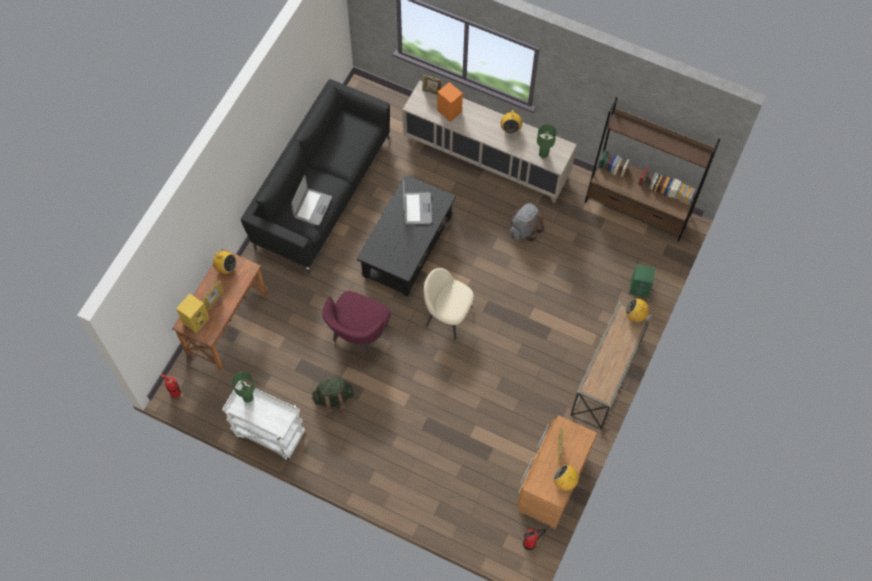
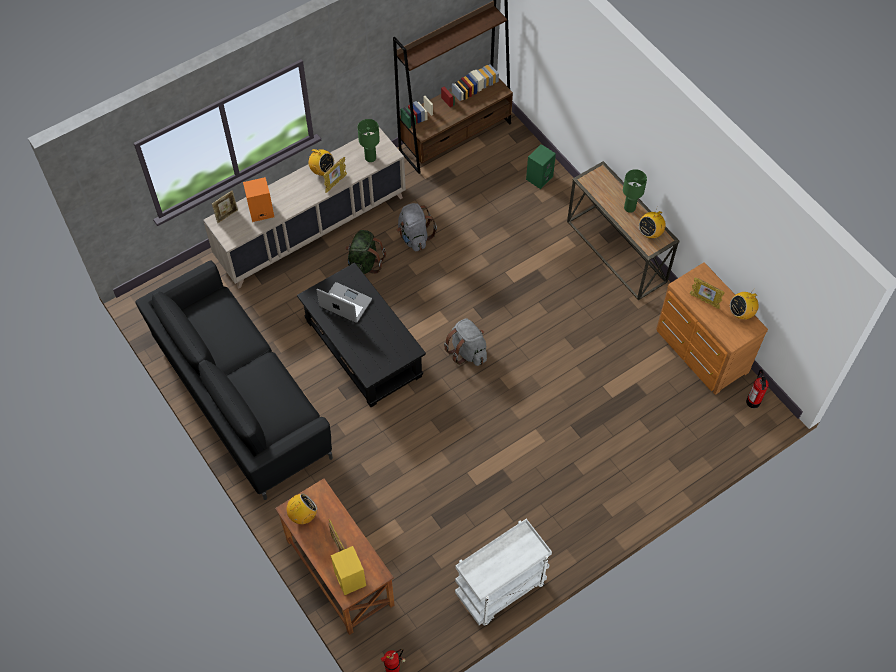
camera: 60 degrees left, 5 degrees down
(248, 397) = (480, 566): green table lamp -> green table lamp (630, 207)
(312, 207) = (278, 398): laptop -> none
(333, 399) = (498, 505): green backpack -> green backpack (364, 263)
(358, 334) = (437, 444): purple armchair -> none
(447, 316) = (467, 351): beige chair -> grey backpack
(505, 144) = (335, 183): none -> picture frame
(635, 315) = (595, 173): radio -> radio (650, 233)

